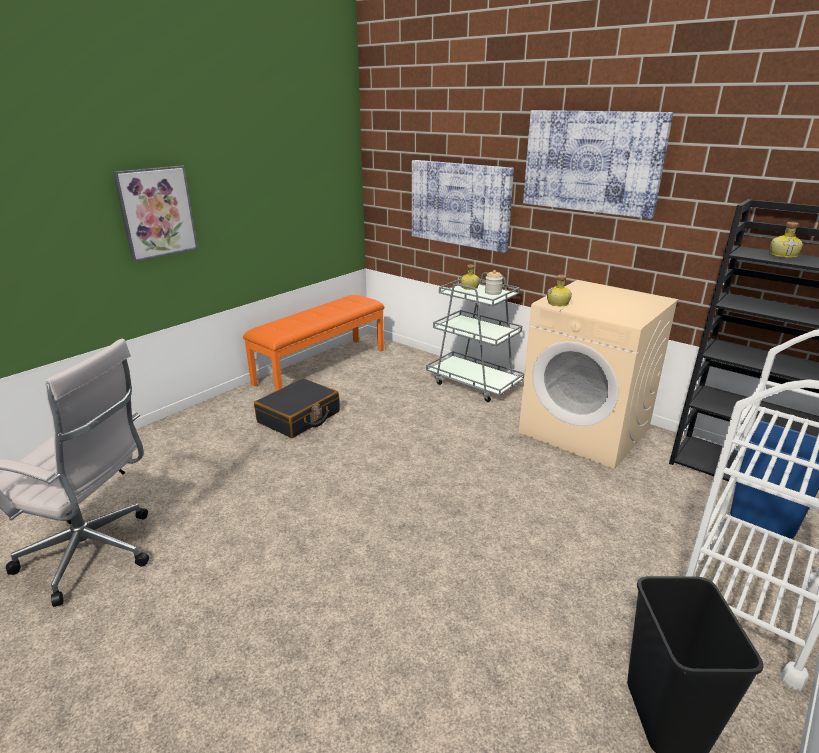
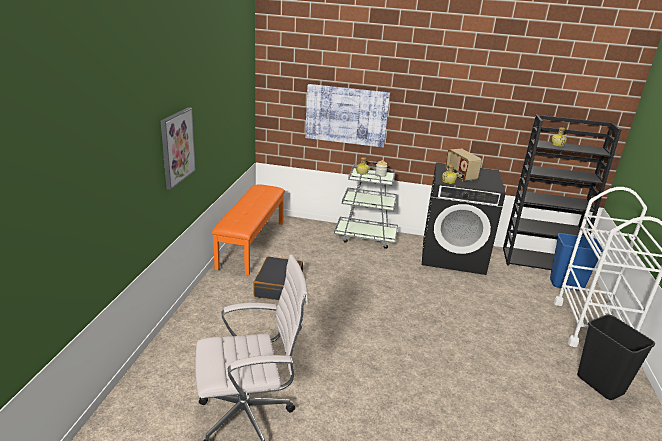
camera: 30 degrees left, 0 degrees up
(585, 431) = (453, 255): beige washing machine -> black washing machine
(589, 299) = (459, 176): none -> radio
(592, 162) = (445, 91): picture -> none

